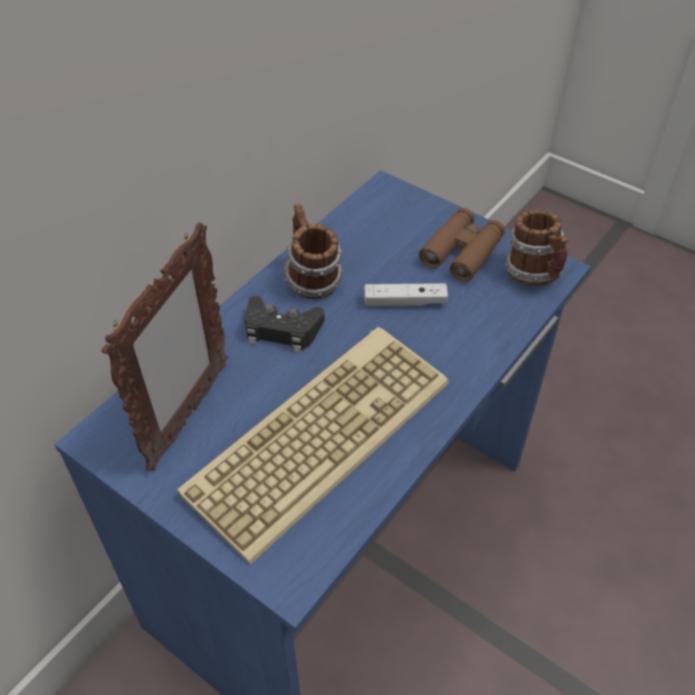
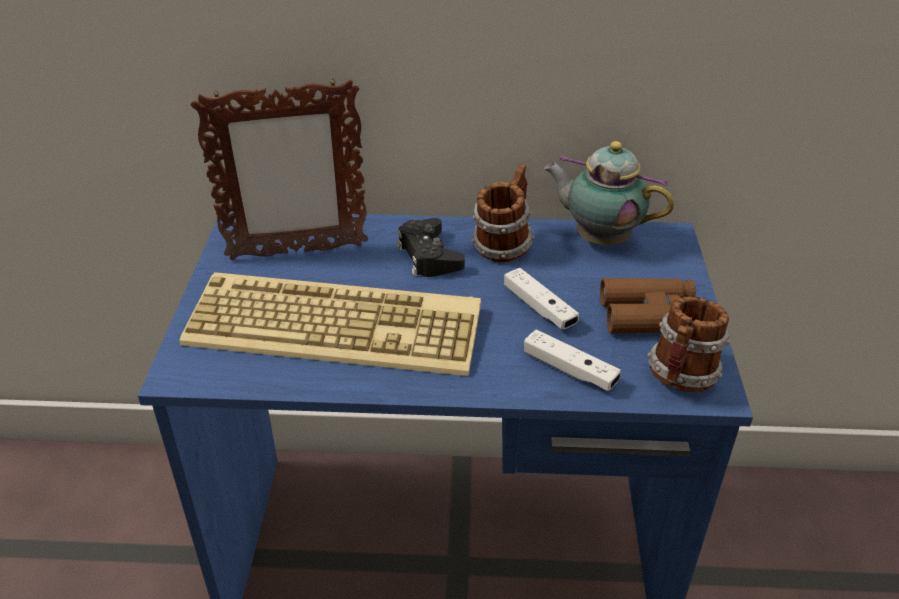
camera: 55 degrees right, 10 degrees down
(353, 224) = (598, 238): none -> teapot
(484, 324) = (569, 370): none -> white game controller

